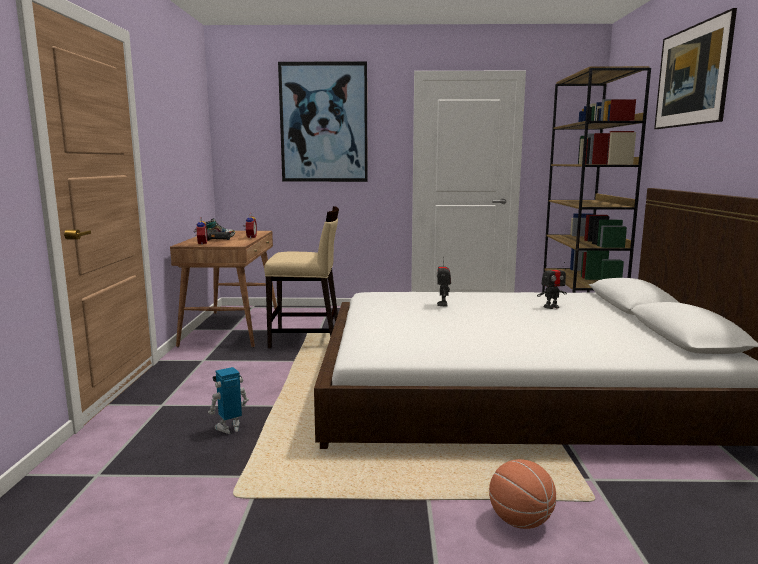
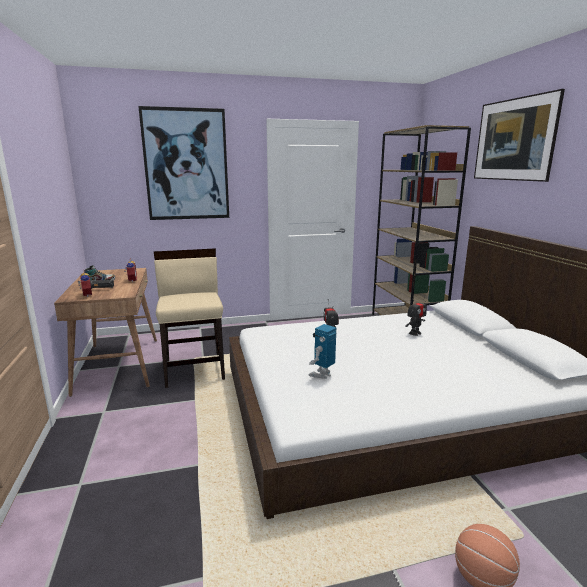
camera: 15 degrees left, 5 degrees up
(229, 428) = (165, 507): toy robot -> toy robot (322, 374)
(306, 338) = (195, 369): beige chair -> beige chair turned 90 degrees counterclockwise

